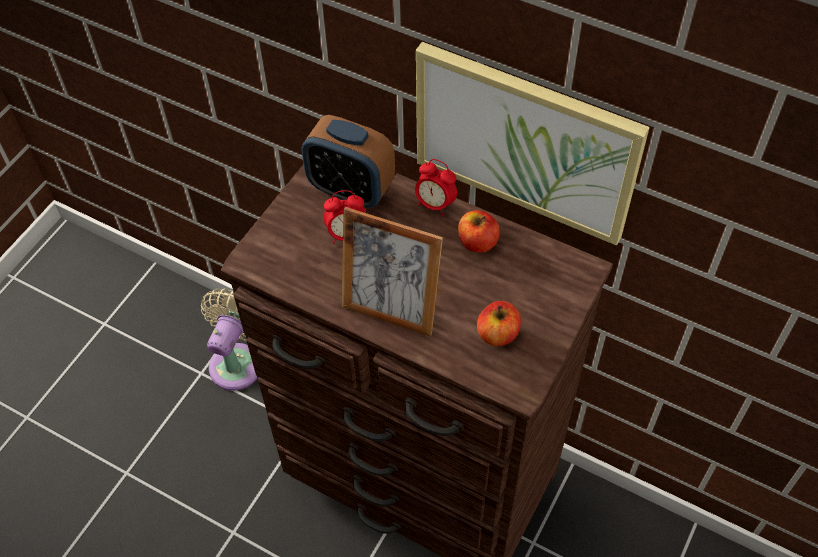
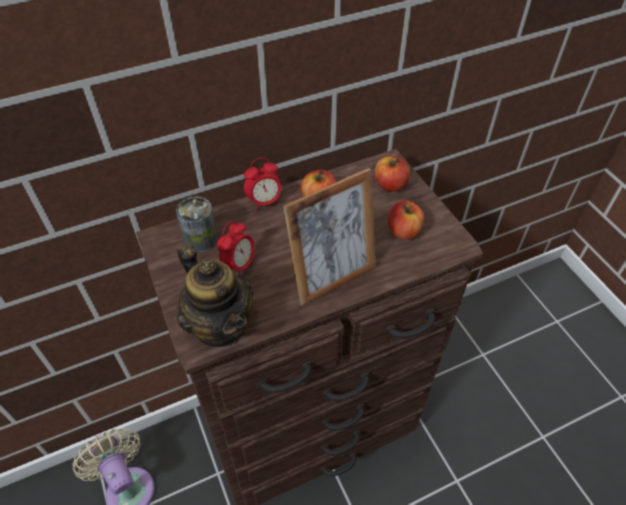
camera: 55 degrees left, 5 degrees down
(277, 263) = (221, 325): none -> teapot
(351, 189) = (200, 239): alarm clock -> can
(525, 142) = (313, 94): picture -> none
(552, 288) = (390, 184): none -> apple

